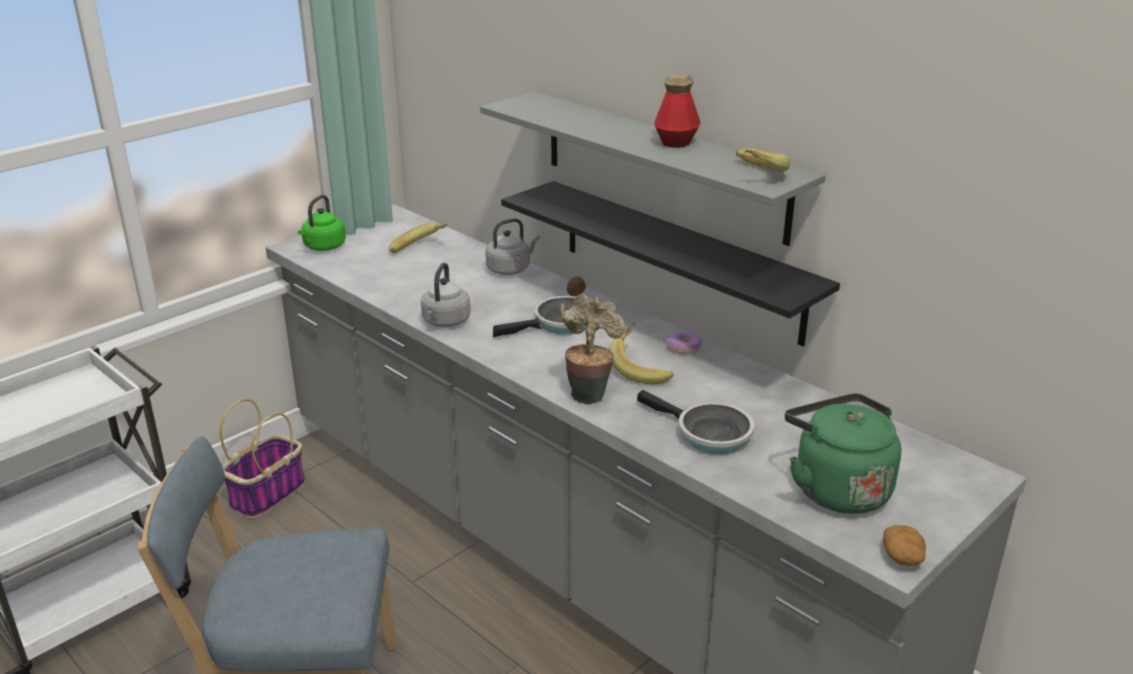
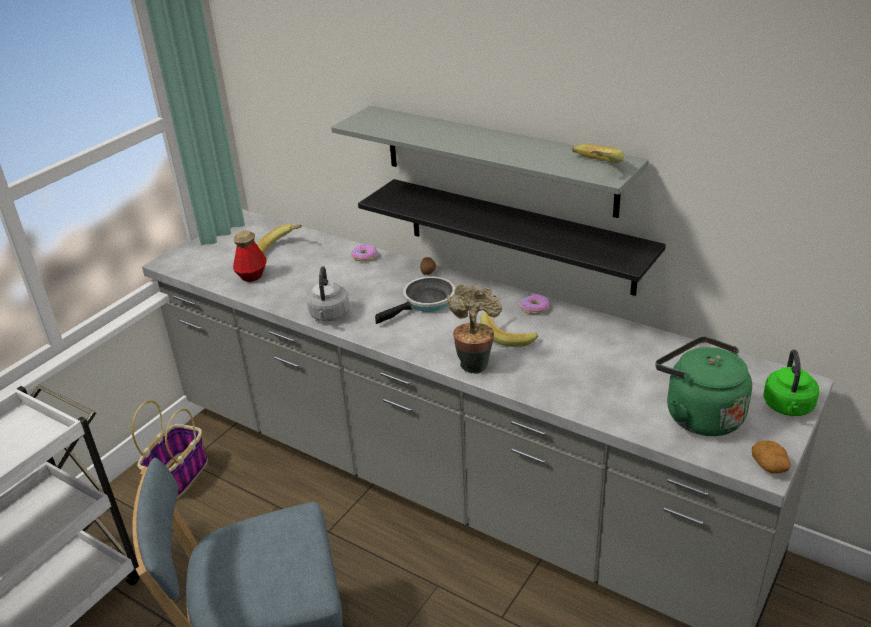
camera: 10 degrees left, 5 degrees up
(323, 247) = (194, 259): green kettle -> green kettle (788, 407)
(510, 269) = (364, 256): grey kettle -> donut
(676, 142) = (514, 143): bottle -> bottle (252, 275)
(708, 434) = (583, 384): frying pan -> none

